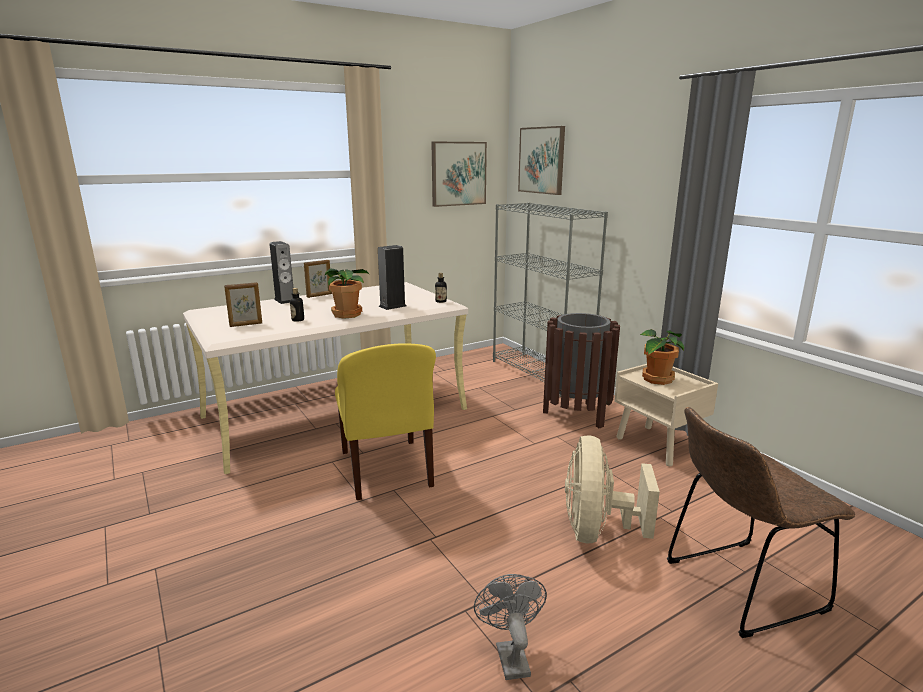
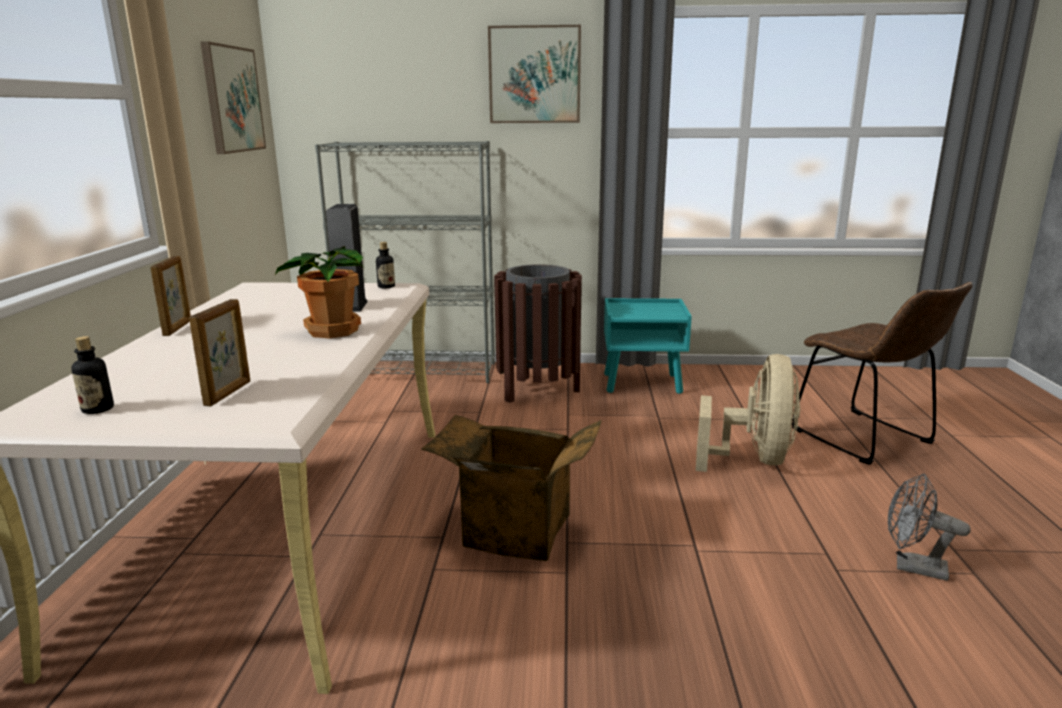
camera: 55 degrees left, 0 degrees up
(285, 300) = (140, 350): speaker -> none
(298, 320) = (289, 359): bottle -> bottle (98, 409)
(386, 470) = (513, 533): yellow chair -> cardboard box
(542, 160) = (350, 79): picture -> picture (534, 75)
(597, 531) = (753, 459): beige fan -> beige fan turned 120 degrees counterclockwise
(656, 379) = (639, 311): potted plant -> none
(658, 446) = (643, 383): beige nightstand -> turquoise nightstand
(737, 587) = (866, 439): brown chair -> brown chair turned 45 degrees counterclockwise

